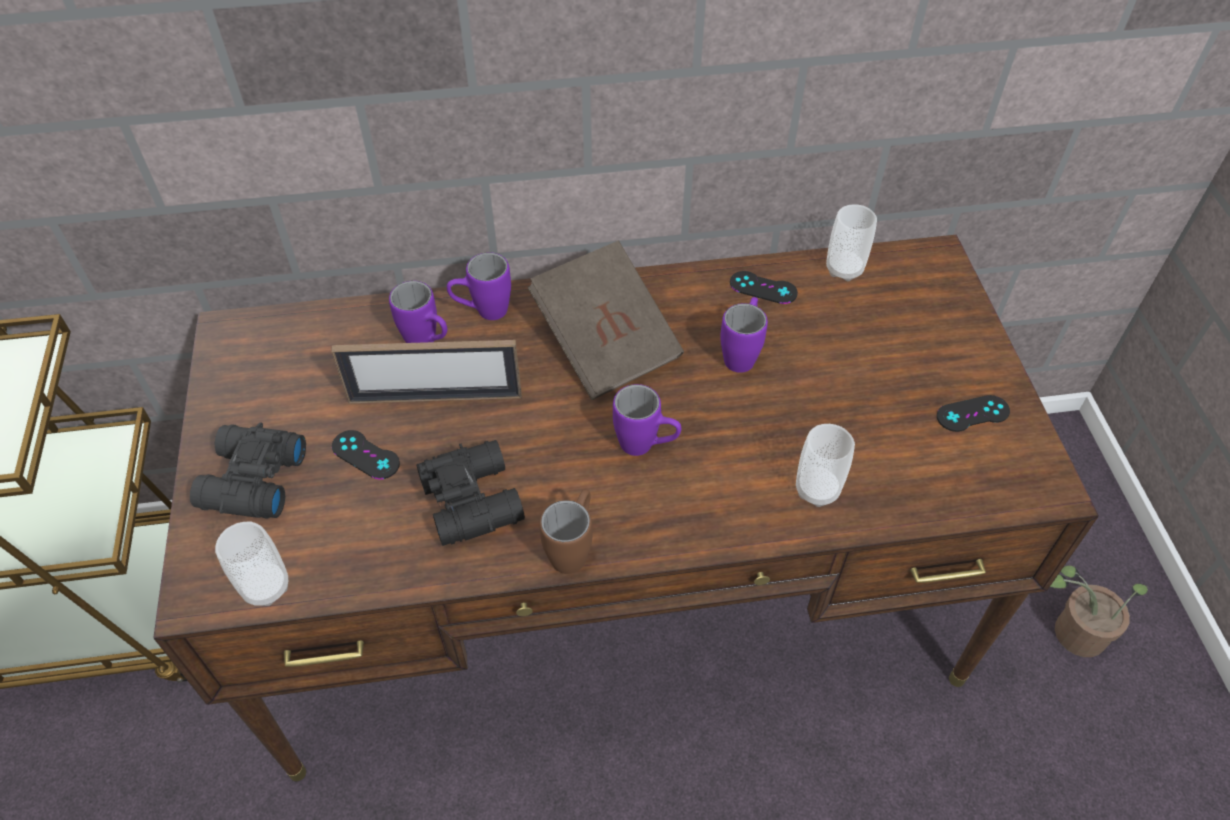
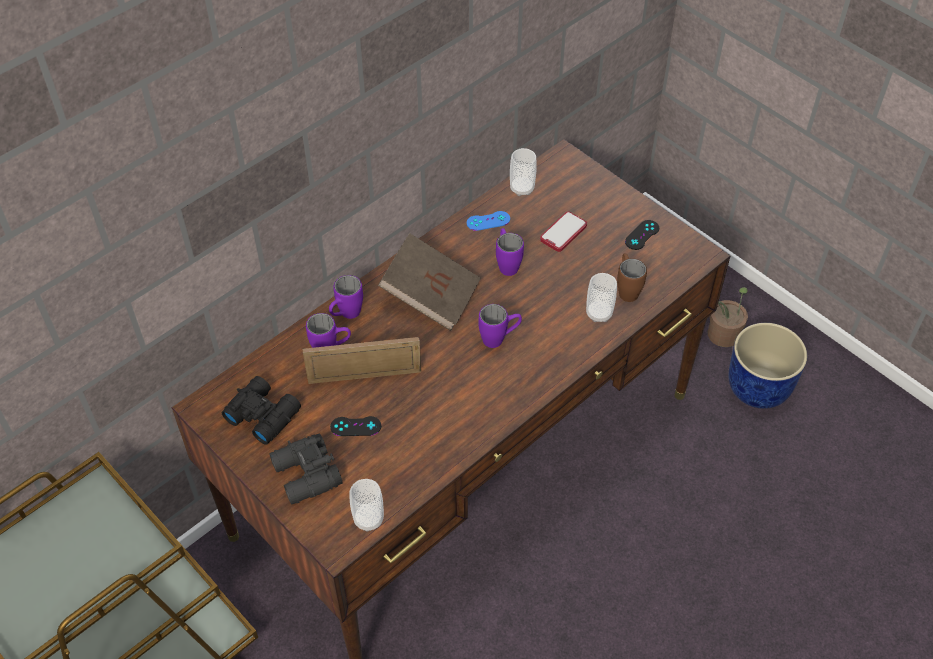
camera: 35 degrees left, 0 degrees up
(435, 398) = (364, 376): picture frame -> picture frame turned 150 degrees counterclockwise
(473, 498) = (435, 414): black binoculars -> black binoculars (263, 414)
(573, 548) = (507, 409): brown mug -> brown mug (626, 289)
(763, 288) = (488, 221): black game controller -> blue game controller
(855, 353) = (563, 233): none -> phone
(1086, 738) = (759, 387): none -> blue planter

